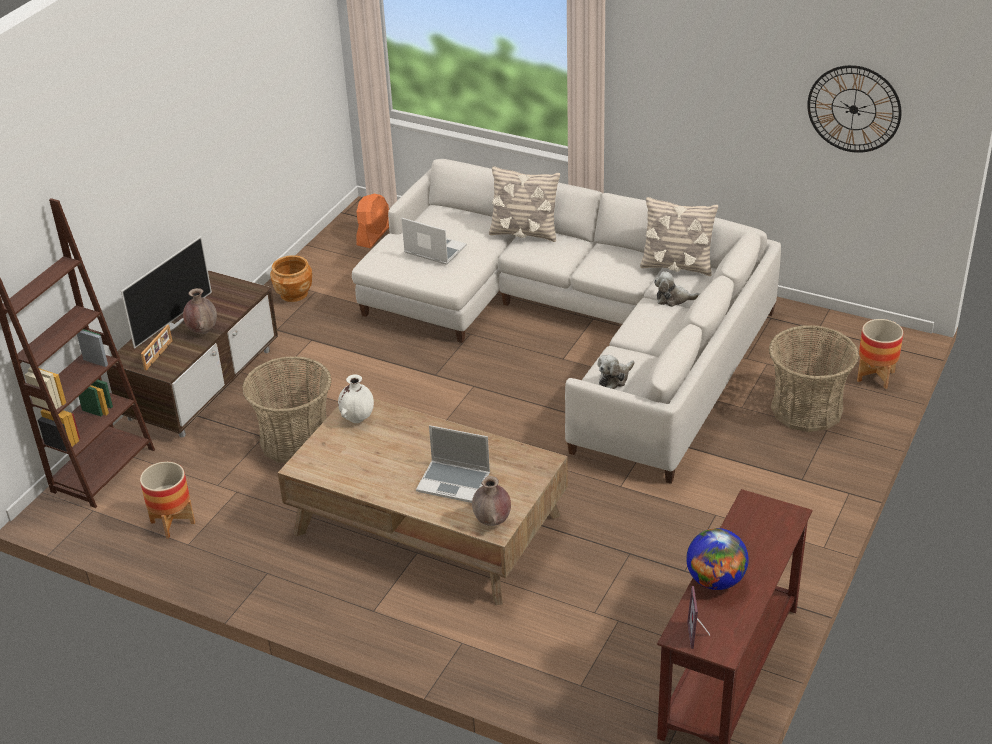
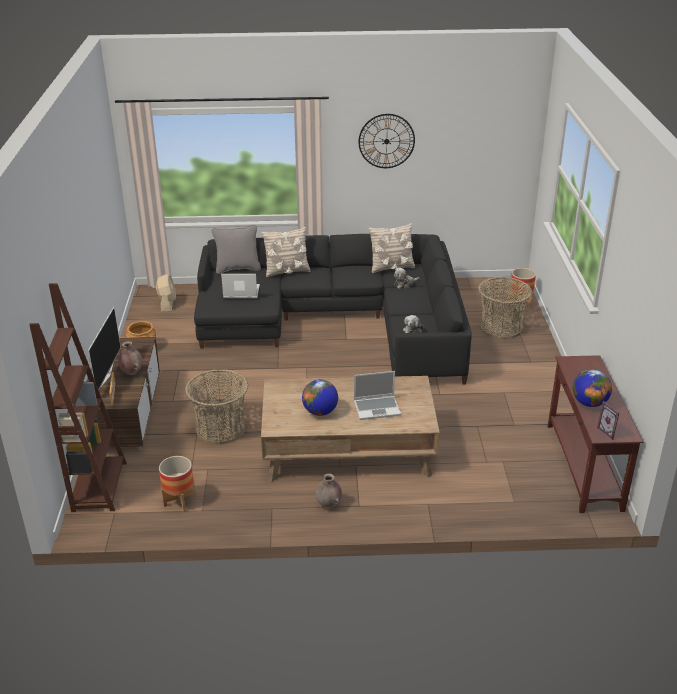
camera: 30 degrees left, 5 degrees down
(357, 418) = (283, 392): white vase -> none
(374, 235) = (167, 303): orange fan -> beige fan
(378, 462) = (320, 412): none -> globe
(463, 211) = (237, 268): none -> grey pillow
(492, 521) = (420, 421): brown vase -> brown vase (329, 504)
(577, 327) = (339, 321): white sofa -> black sofa
(853, 109) = (477, 150): wall clock -> wall clock (386, 141)

